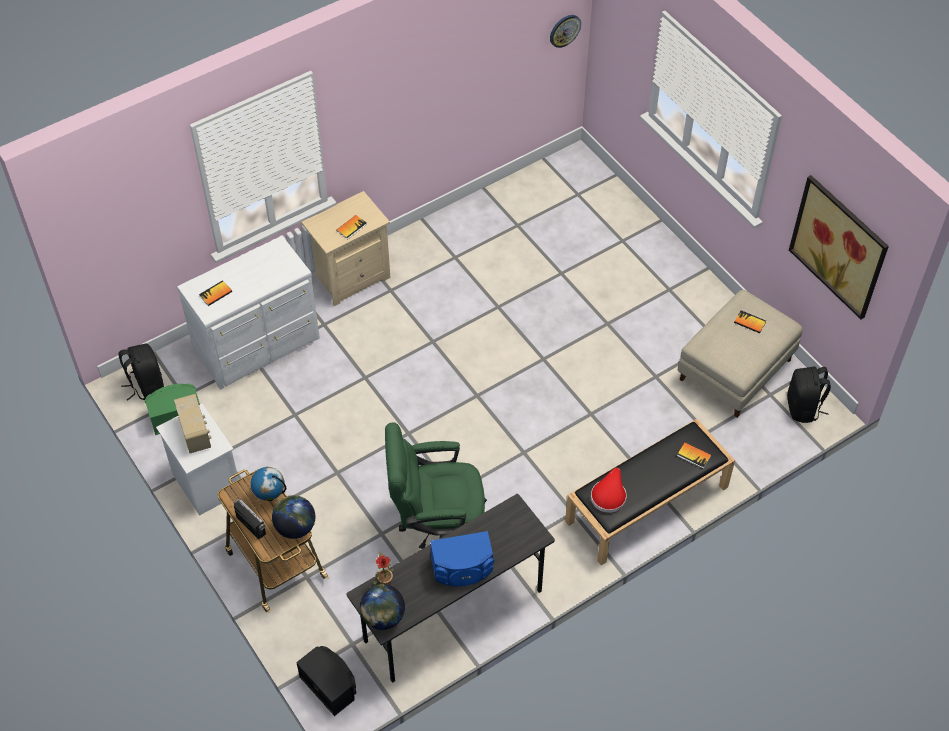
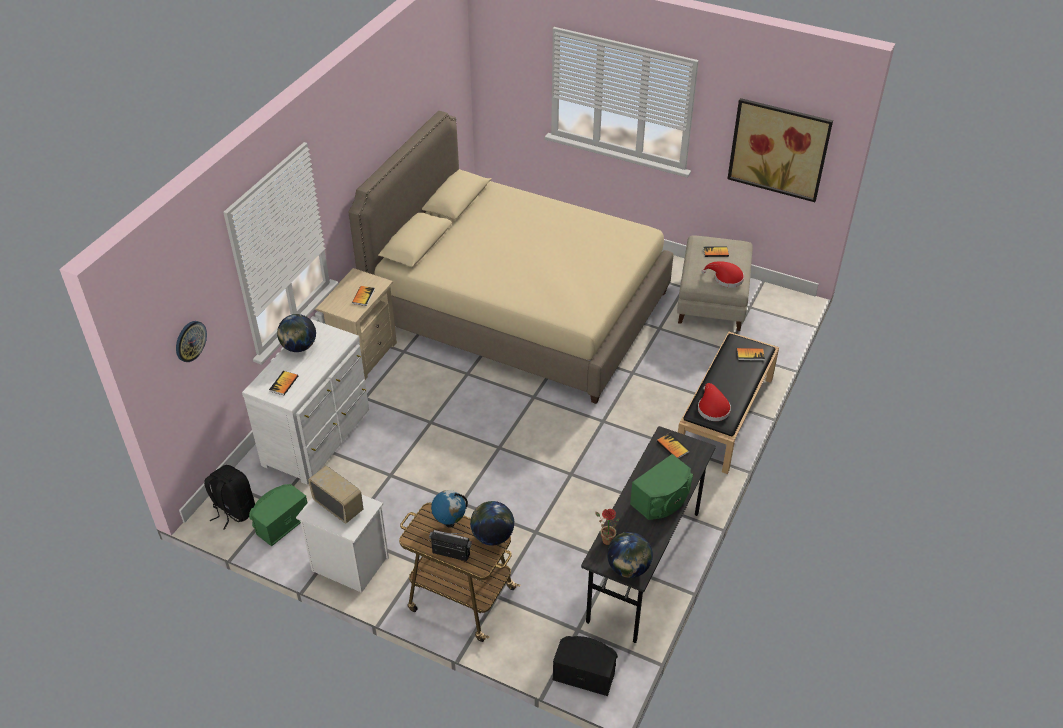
camera: 30 degrees left, 10 degrees down
(252, 261) = (299, 347): none -> globe
(437, 526) = (577, 505): green office chair -> none
(462, 569) = (662, 500): blue speaker -> green speaker
(513, 521) = (672, 447): none -> book
(531, 291) = (519, 308): none -> beige bed
(564, 30) = (458, 88): wall clock -> wall clock (190, 341)
(735, 358) = (725, 278): none -> red hat
(803, 408) = (779, 306): black backpack -> none

